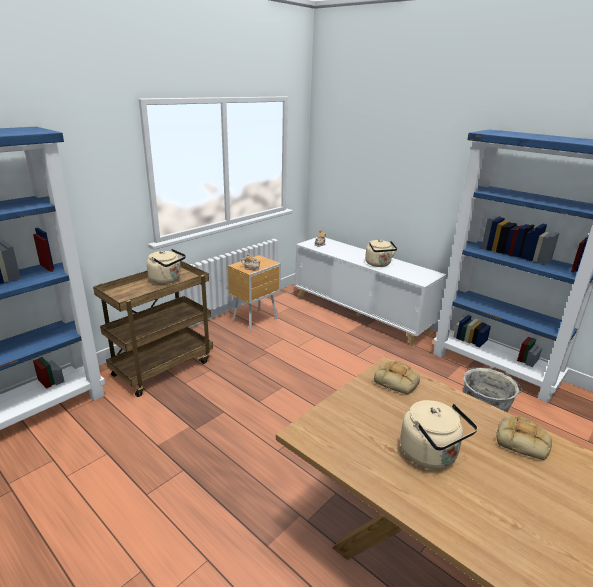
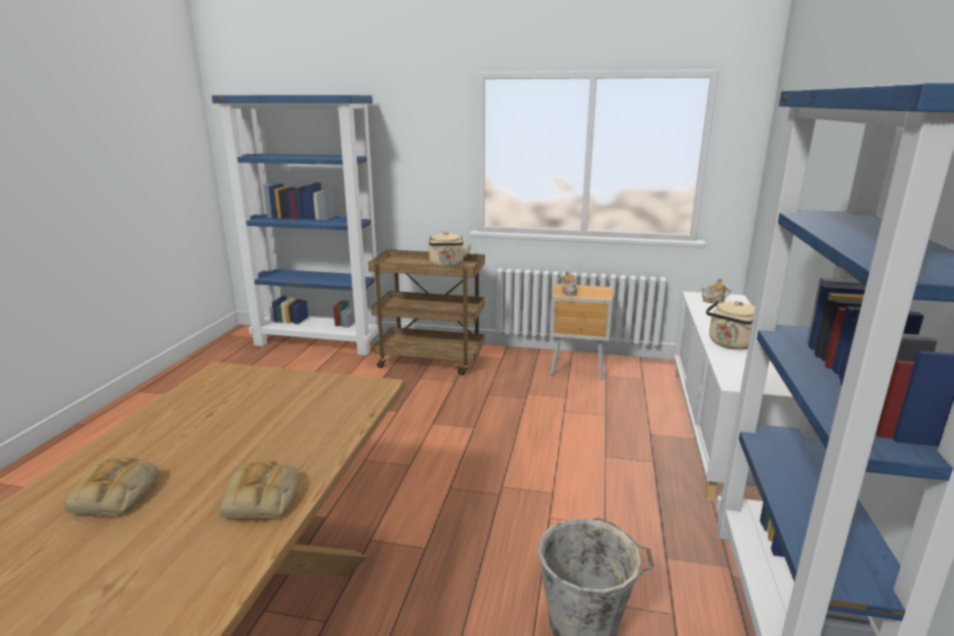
camera: 60 degrees right, 5 degrees down
(397, 381) = (349, 396): bread -> bread (116, 495)
(431, 455) = (206, 438): beige kettle -> none

